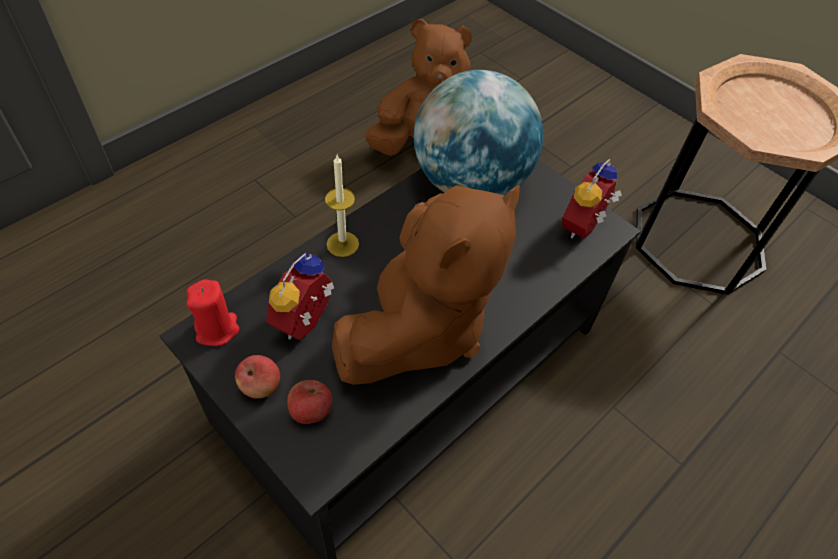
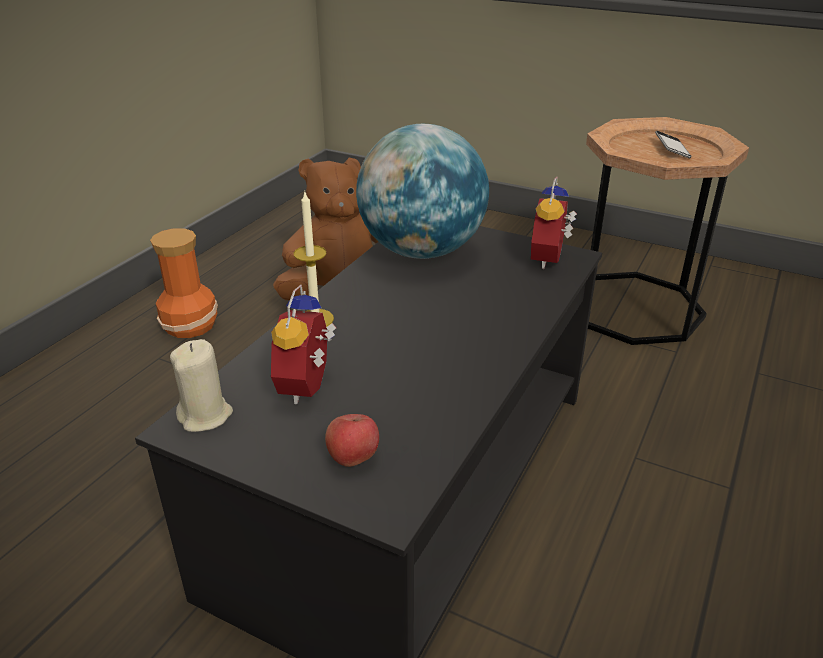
camera: 15 degrees left, 20 degrees down
(217, 329) = (205, 416): red candle -> beige candle
(260, 386) = (282, 451): apple -> none
(291, 150) = (191, 325): none -> vase
(418, 327) = (433, 363): brown plush toy -> none
(781, 114) = (671, 149): none -> phone

